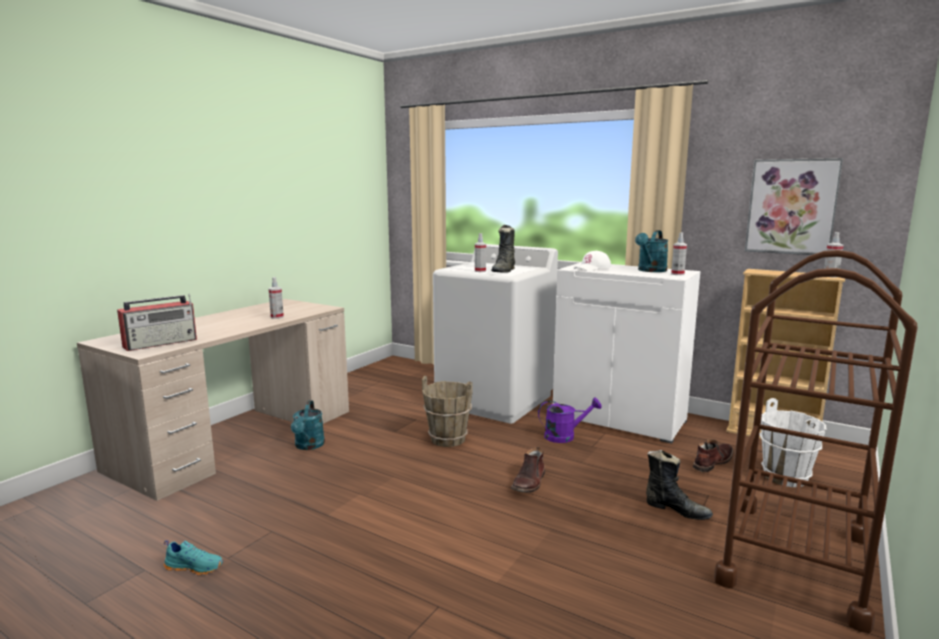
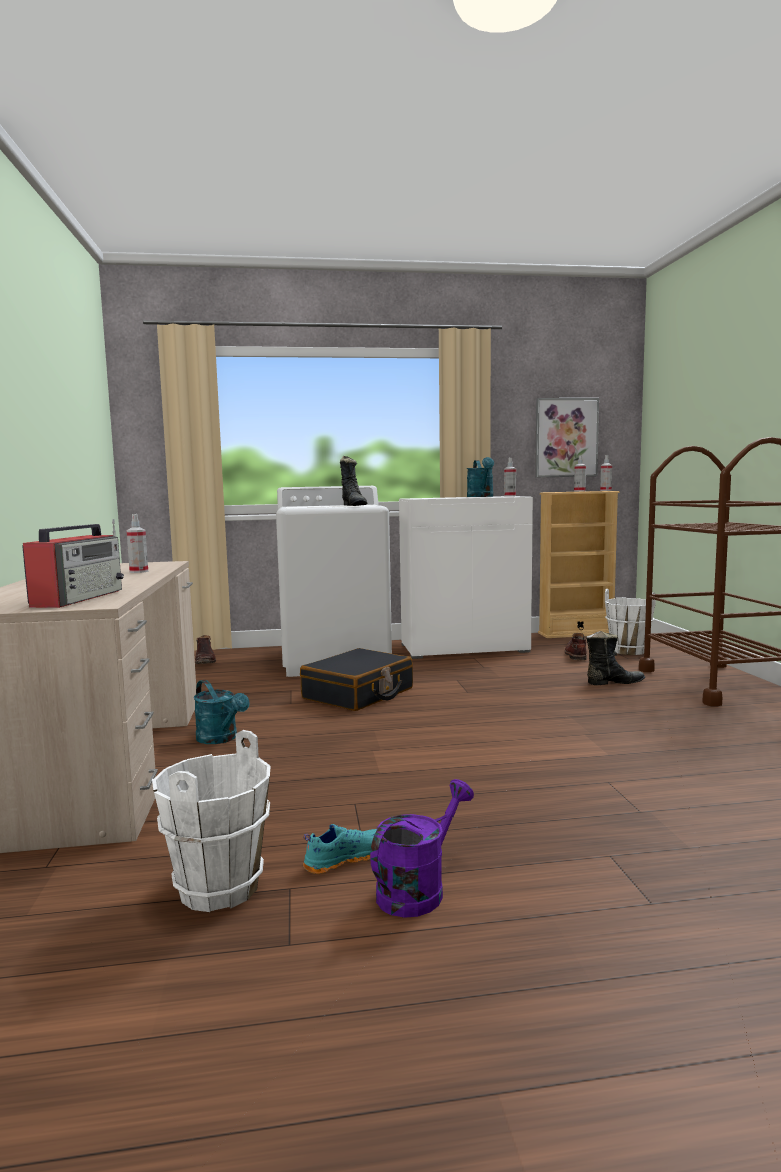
camera: 40 degrees left, 5 degrees down
(127, 550) = (218, 888): none -> white bucket
(448, 439) = (358, 694): brown bucket -> black suitcase
(480, 271) = (332, 506): spray bottle -> spray bottle (579, 491)
(529, 482) = (492, 698): brown boot -> brown boot (205, 661)
(565, 436) = (450, 667): purple watering can -> purple watering can (418, 889)
(592, 268) = (432, 498): white cap -> none

